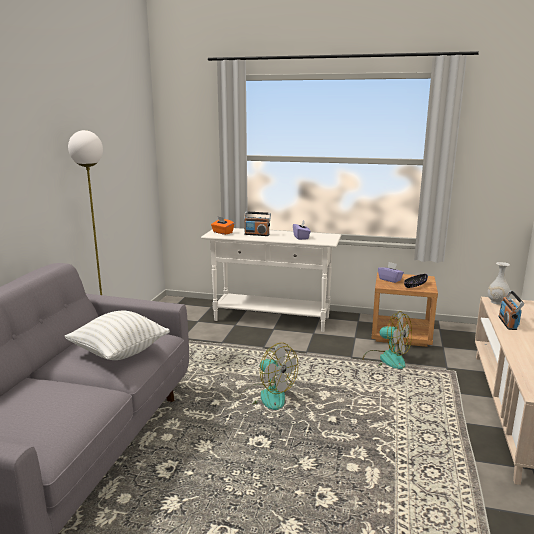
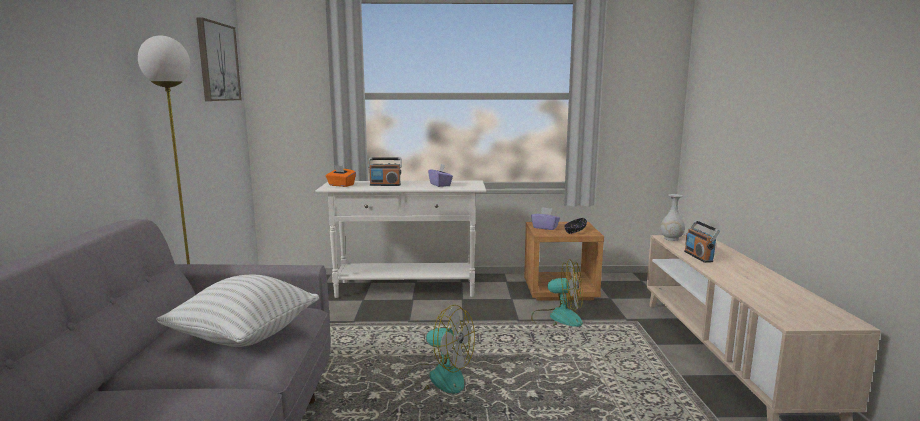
camera: 15 degrees left, 5 degrees down
(133, 133) = (218, 62): none -> picture

